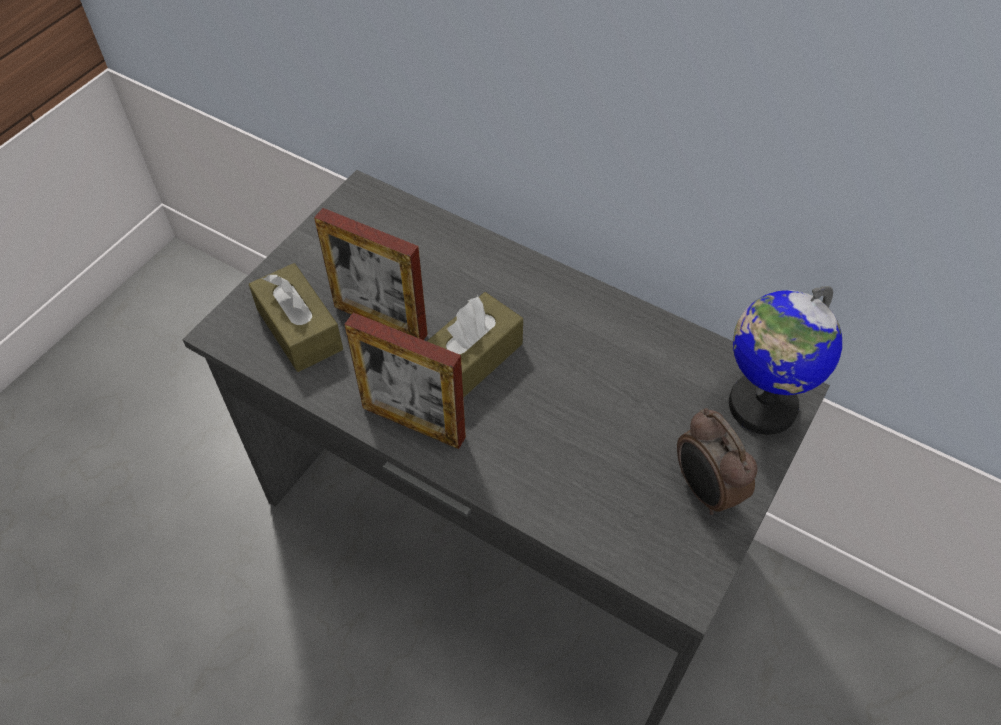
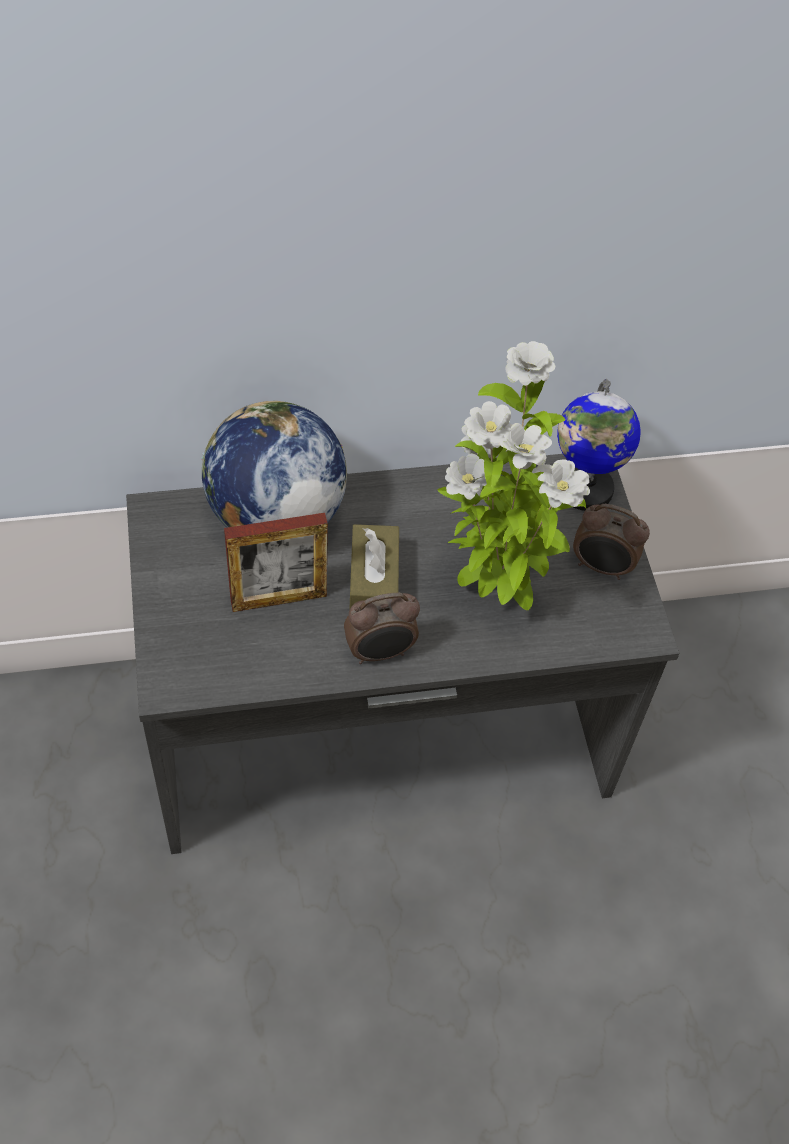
camera: 45 degrees left, 0 degrees up
(299, 329) = (224, 646): brown tissue box -> none
(413, 422) = (380, 653): picture frame -> alarm clock
(447, 254) = (275, 518): none -> globe
(575, 438) = (495, 589): none -> potted plant

